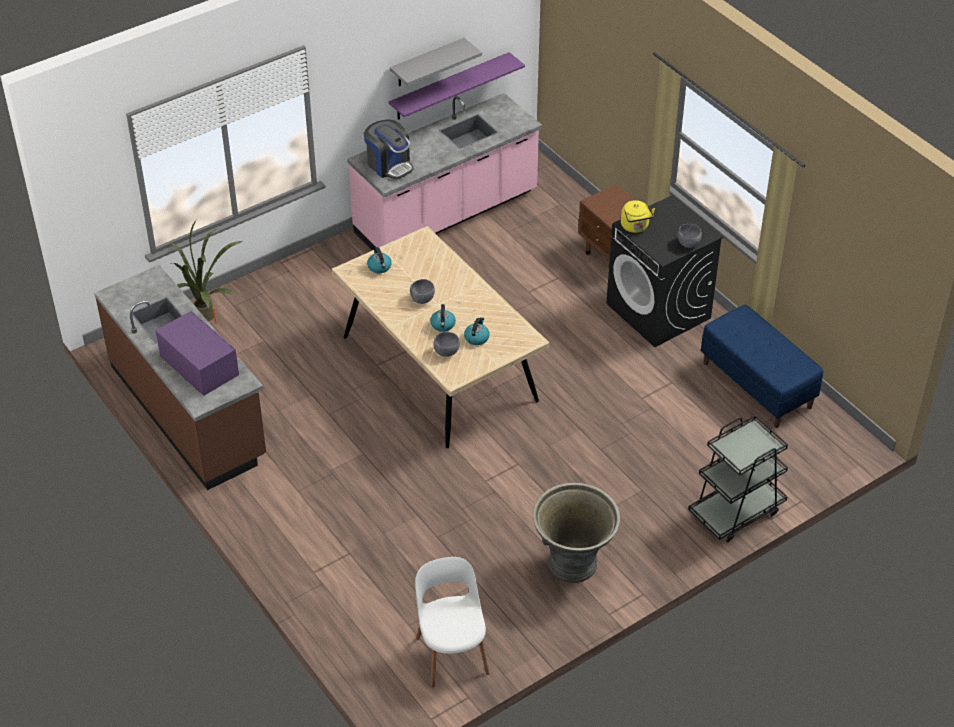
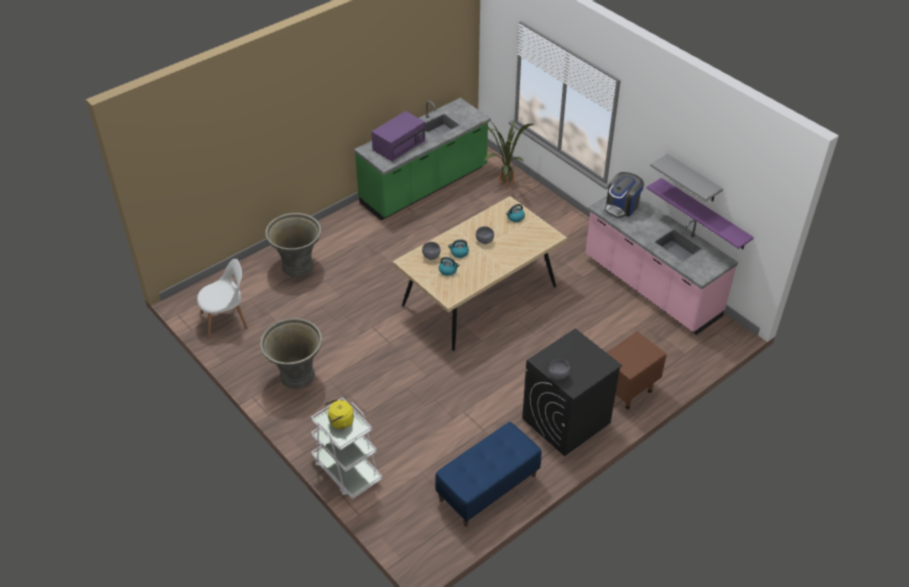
camera: 85 degrees right, 0 degrees up
(188, 411) = (424, 186): brown counter -> green counter
(345, 565) = (298, 266): none -> grey planter
(635, 227) = (572, 342): yellow kettle -> yellow kettle (339, 422)
(736, 511) = (347, 471): black cart -> white cart

